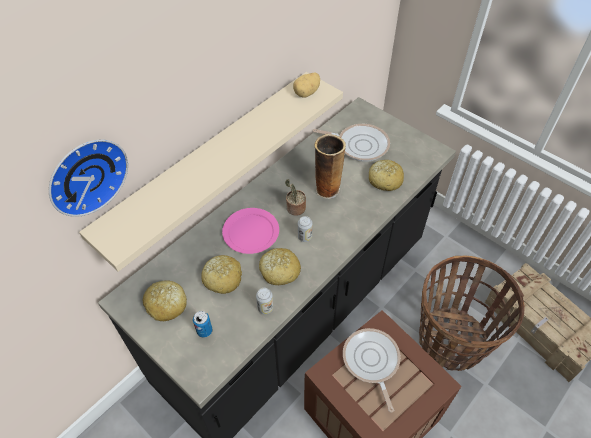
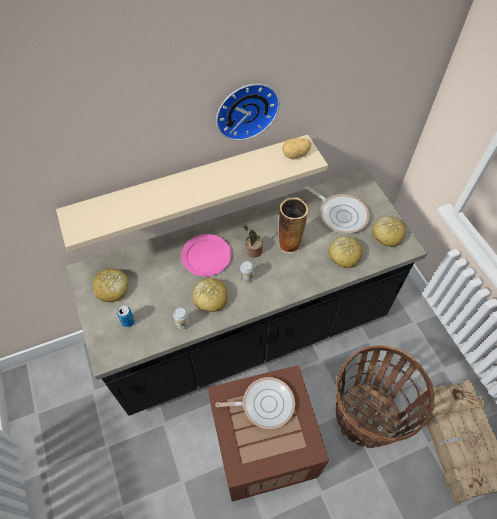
camera: 25 degrees right, 5 degrees up
(86, 175) = (65, 168): wall clock -> wall clock (245, 109)
(222, 278) = (164, 285): bread -> bread (387, 235)
(371, 361) = (264, 404): frying pan -> frying pan turned 75 degrees clockwise

